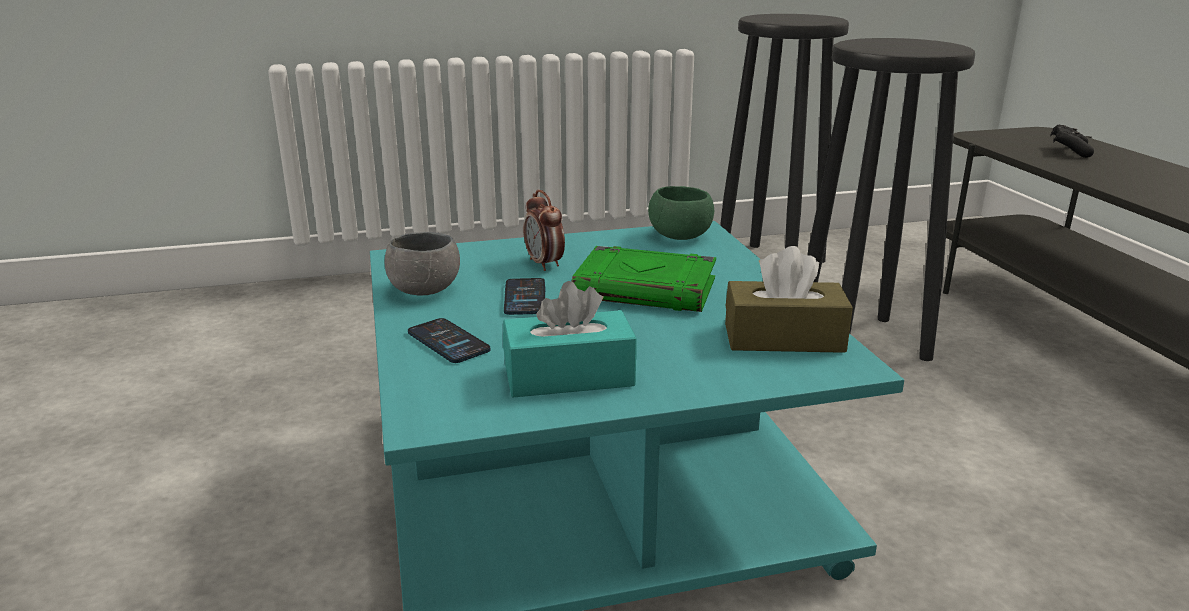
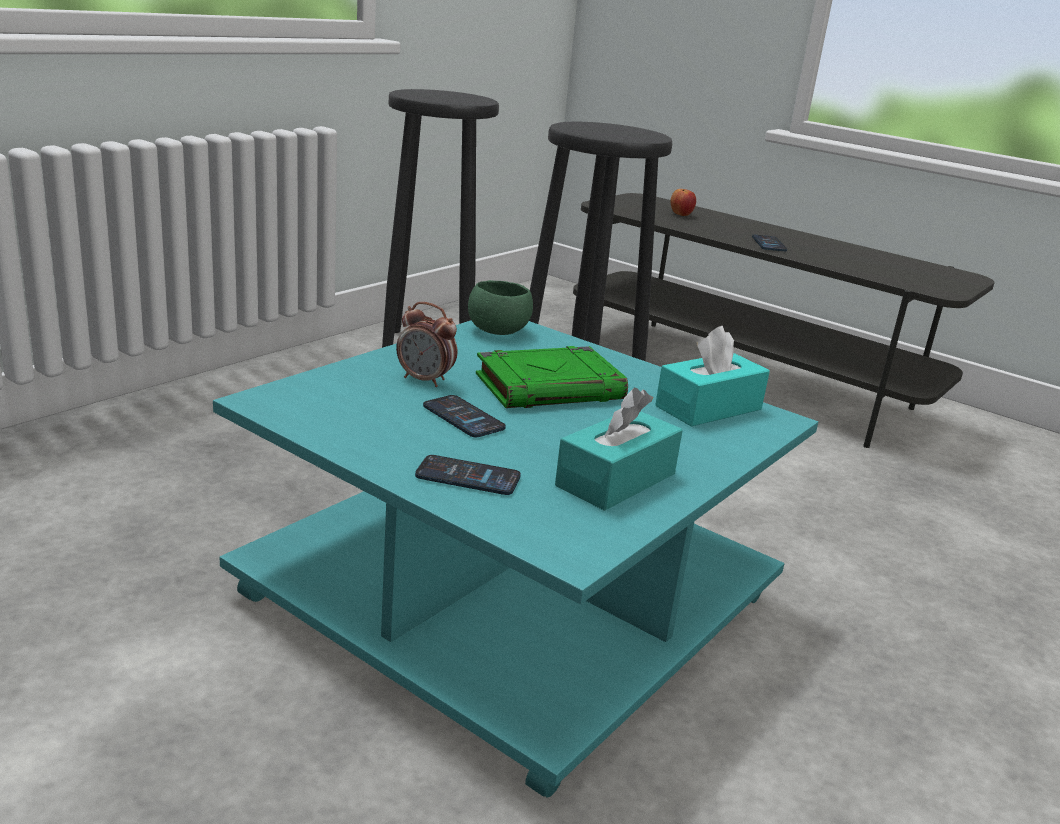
camera: 40 degrees left, 0 degrees up
(425, 290) = (355, 431): grey bowl -> none
(784, 338) = (708, 408): brown tissue box -> turquoise tissue box
(1069, 151) = (681, 215): black game controller -> apple
(1144, 190) = (768, 244): none -> phone

